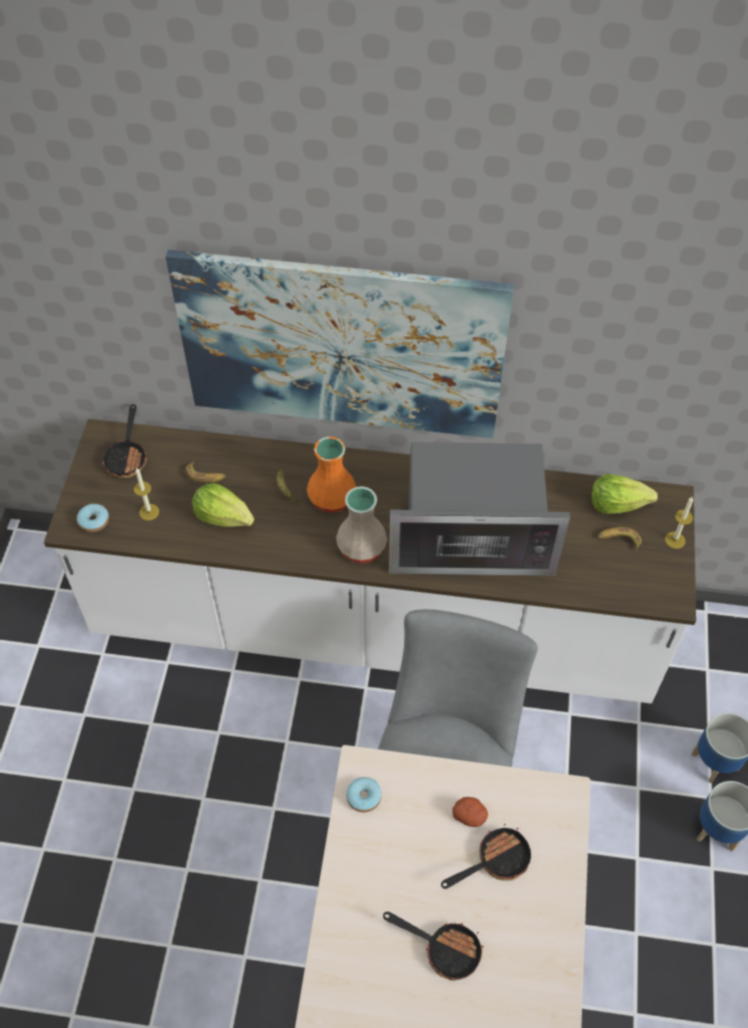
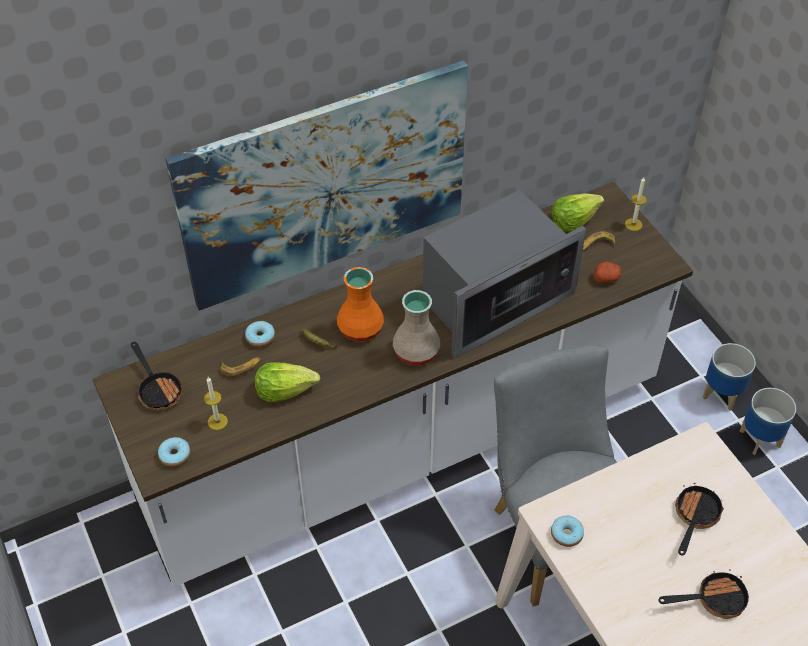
camera: 35 degrees left, 5 degrees down
(243, 458) = (260, 337): none -> donut
(470, 815) = (651, 498): potato -> potato (606, 278)

